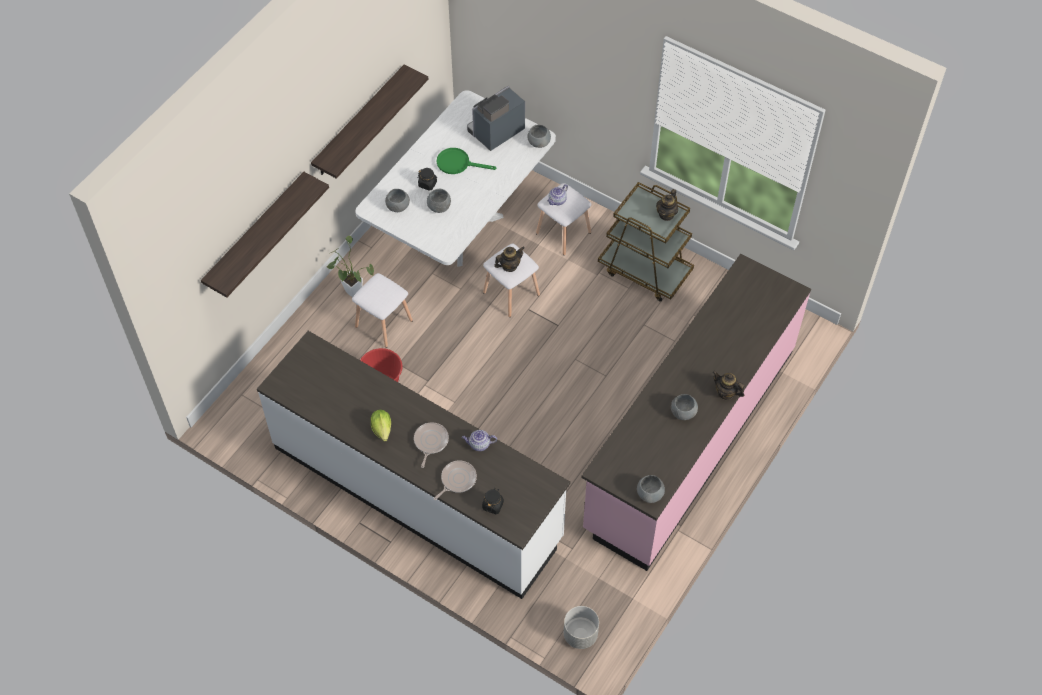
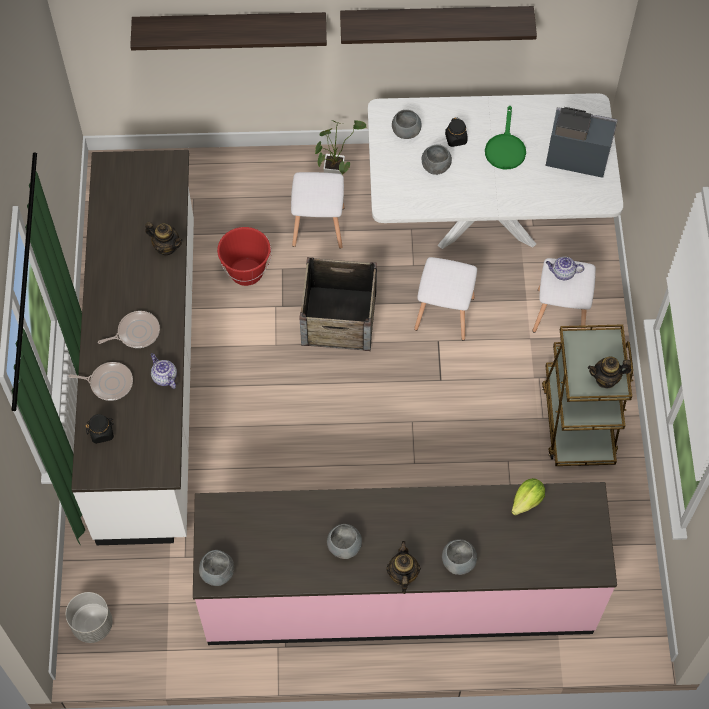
camera: 55 degrees right, 5 degrees up
(382, 429) = (121, 282): lettuce -> lettuce (527, 501)
(458, 163) = (505, 148): green frying pan -> green frying pan turned 150 degrees counterclockwise
(464, 354) = (338, 317): none -> crate
(509, 266) = (442, 281): teapot -> teapot (166, 247)
(538, 142) = (597, 202): grey bowl -> grey bowl (458, 561)

